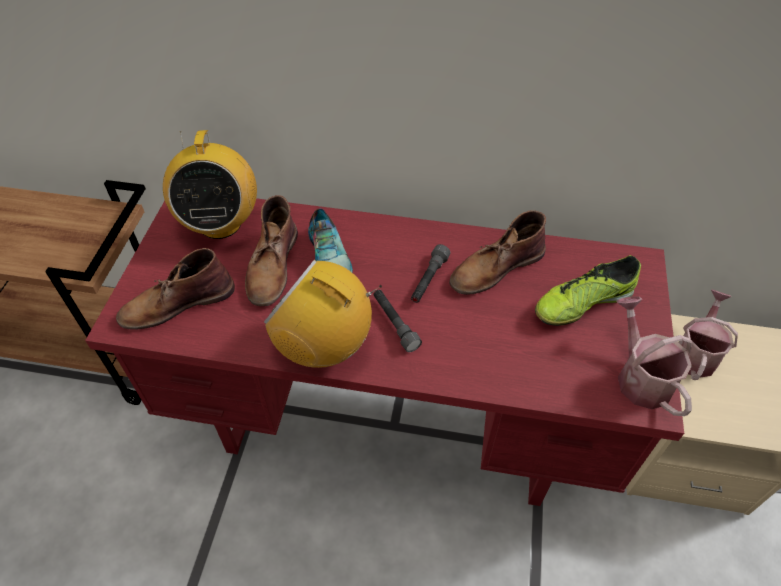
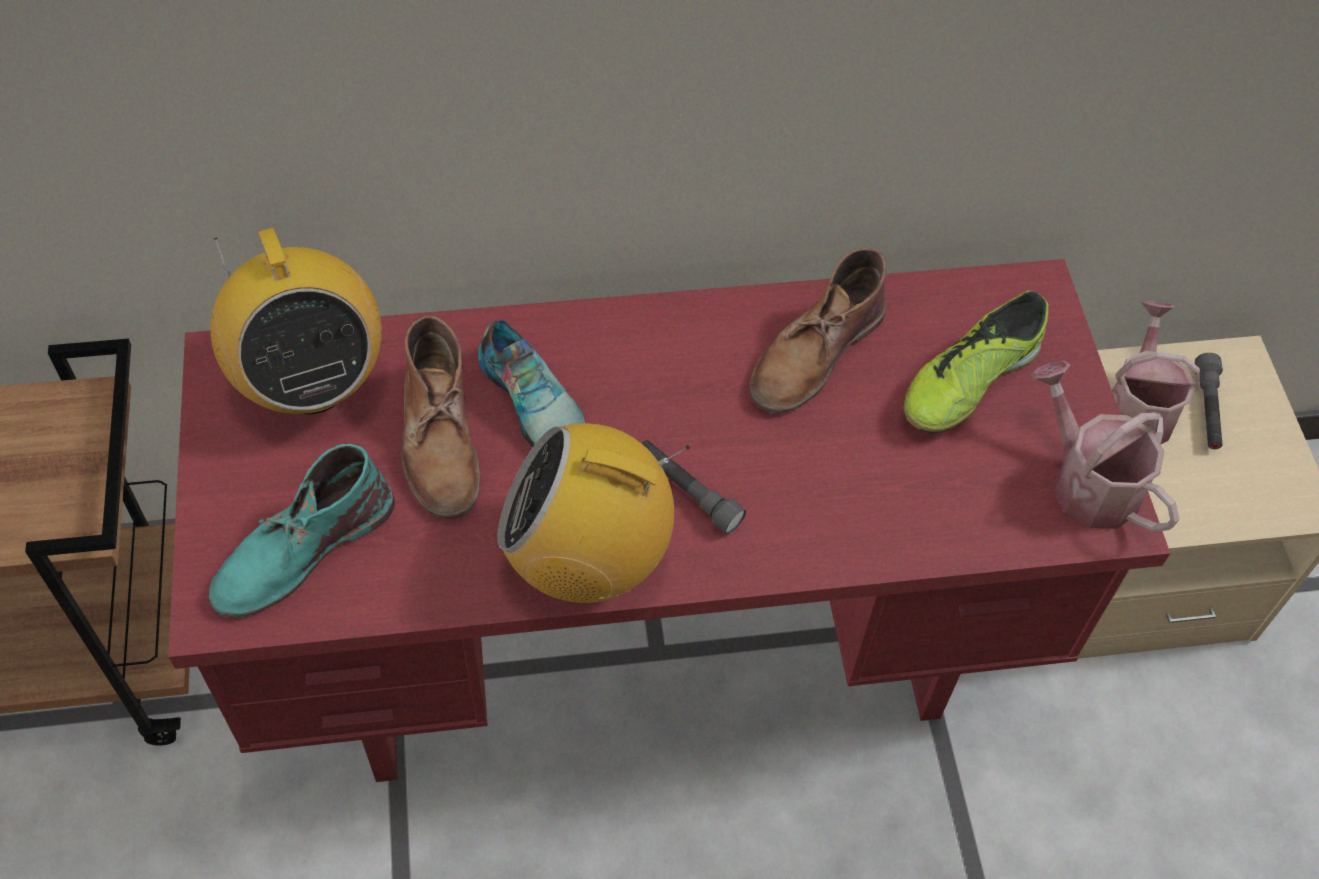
camera: 20 degrees left, 5 degrees up
(176, 303) = (301, 549): brown boot -> turquoise boot
(428, 280) = (714, 401): grey flashlight -> grey flashlight (1207, 409)

